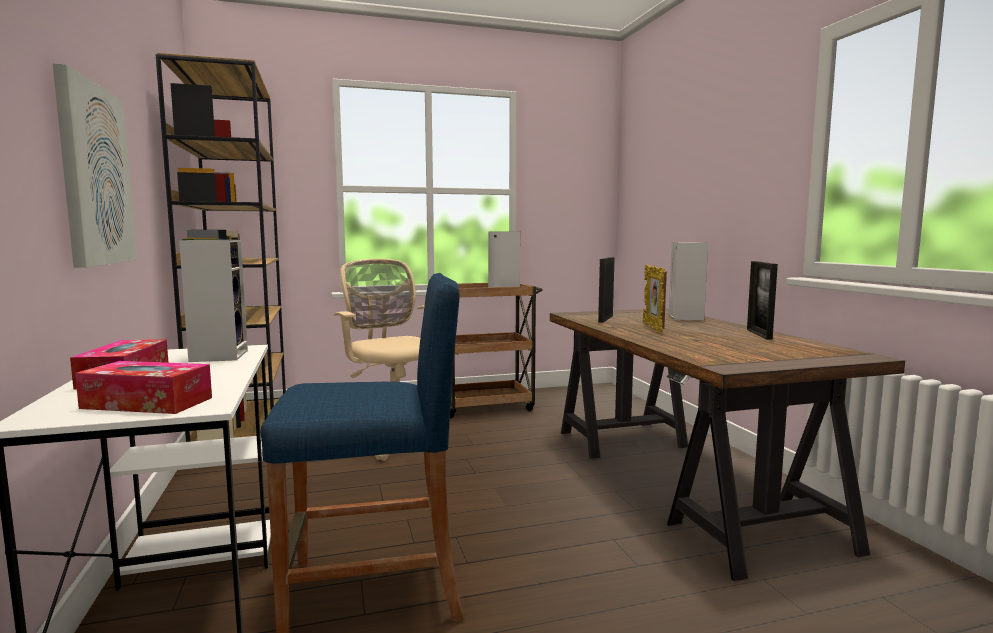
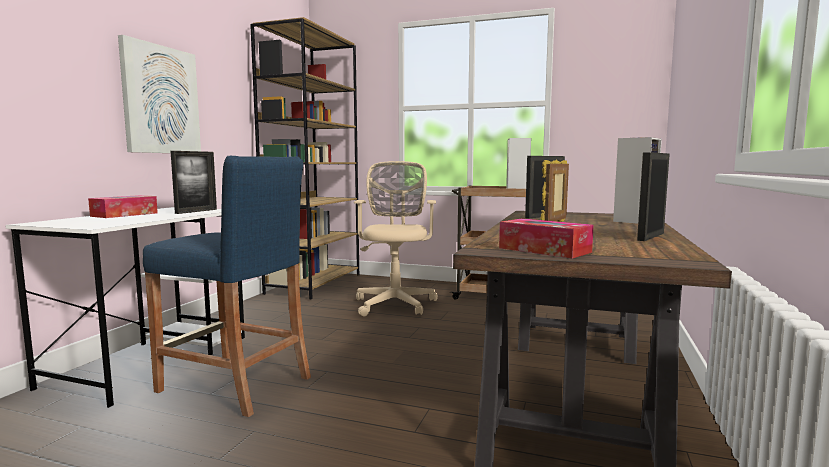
camera: 35 degrees right, 0 degrees up
(147, 403) = (85, 223): tissue box -> tissue box (544, 250)
(218, 355) = (196, 211): speaker -> picture frame

